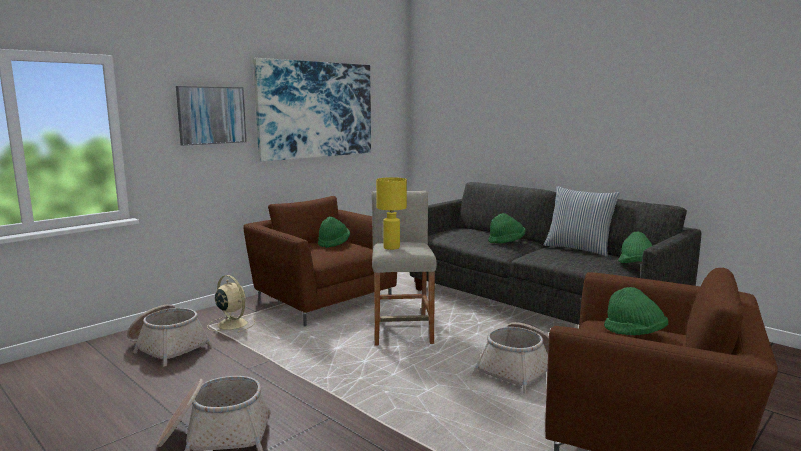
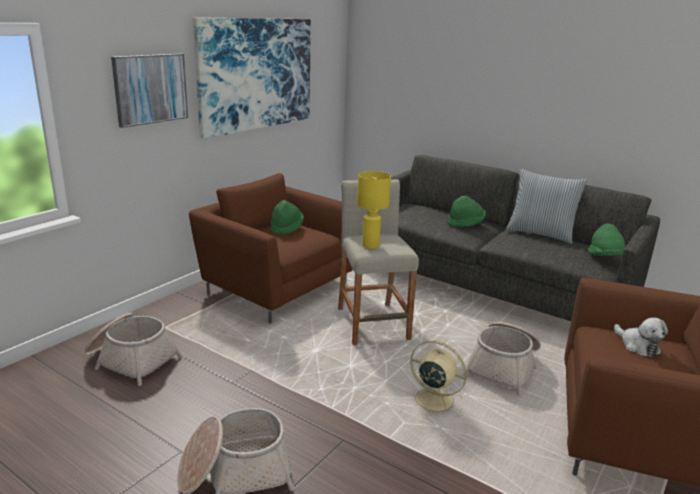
camera: 10 degrees left, 10 degrees up
(231, 324) = (189, 324): beige fan -> beige fan (432, 399)
(634, 334) = (637, 346): green hat -> plush toy

